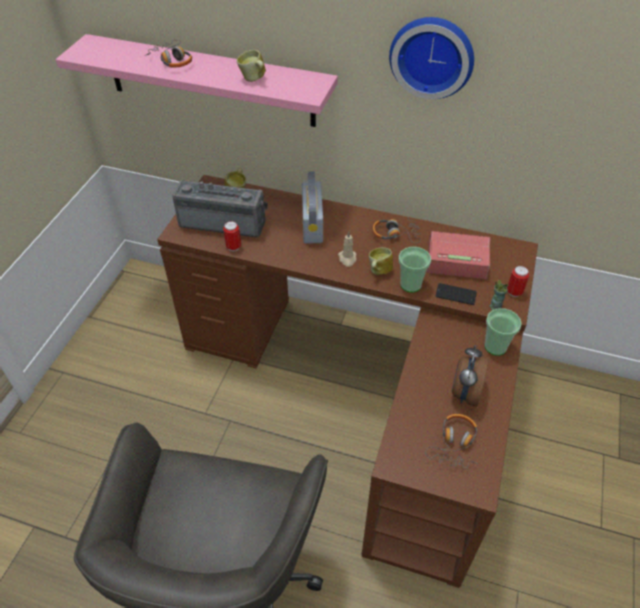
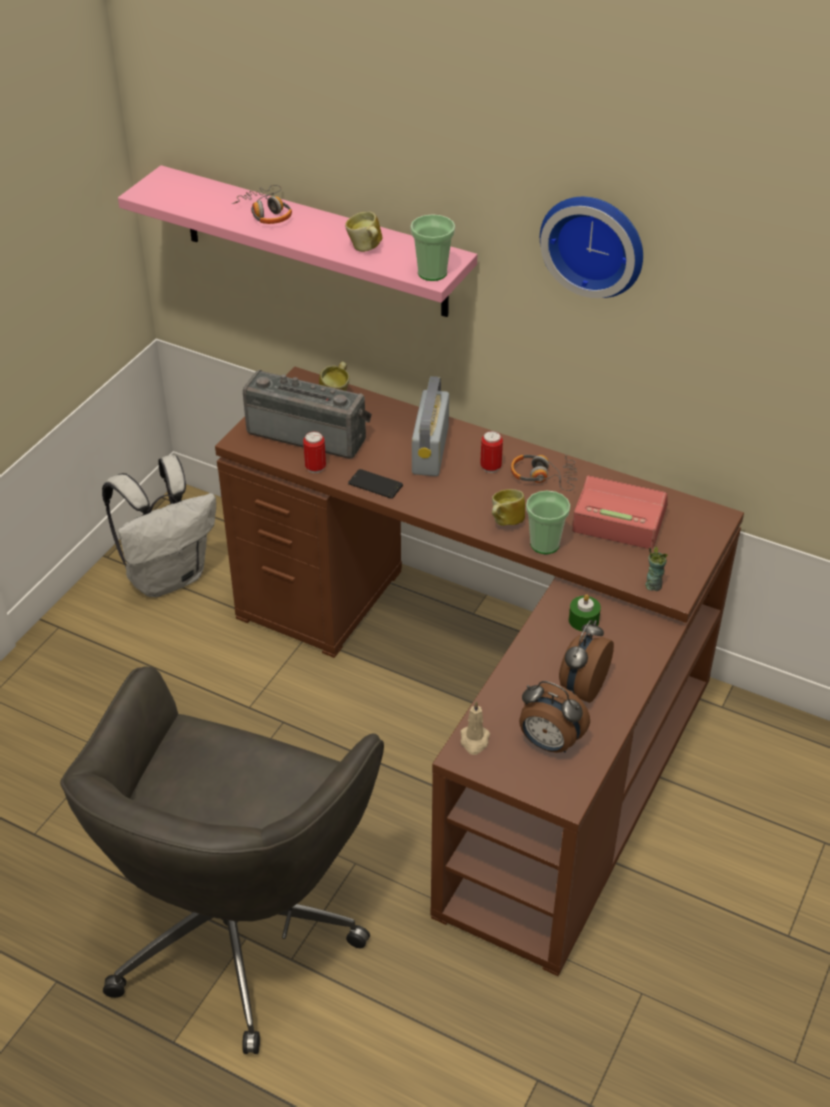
camera: 10 degrees right, 5 degrees down
(134, 325) = (168, 576): none -> white backpack
(347, 259) = (467, 501): beige candle -> beige candle (474, 741)
(450, 338) = (583, 620): none -> green candle
(454, 444) = (549, 743): headphones -> alarm clock
(455, 294) = (603, 564): phone -> phone (375, 484)
(495, 346) = (642, 638): cup -> cup (432, 273)
(514, 292) = (686, 570): can -> can (490, 467)

